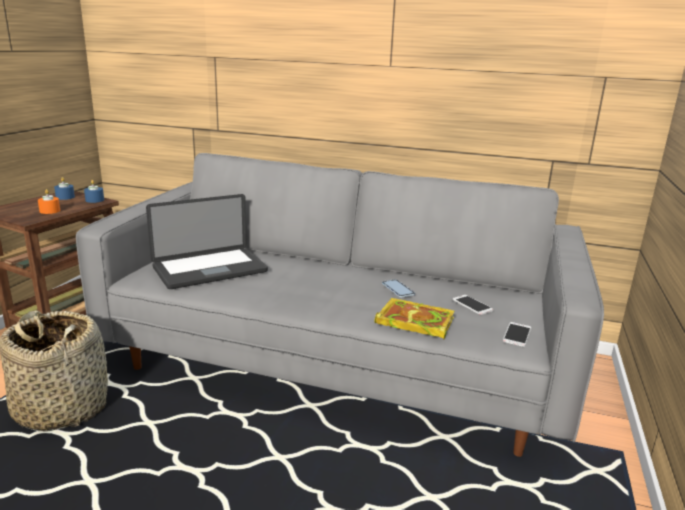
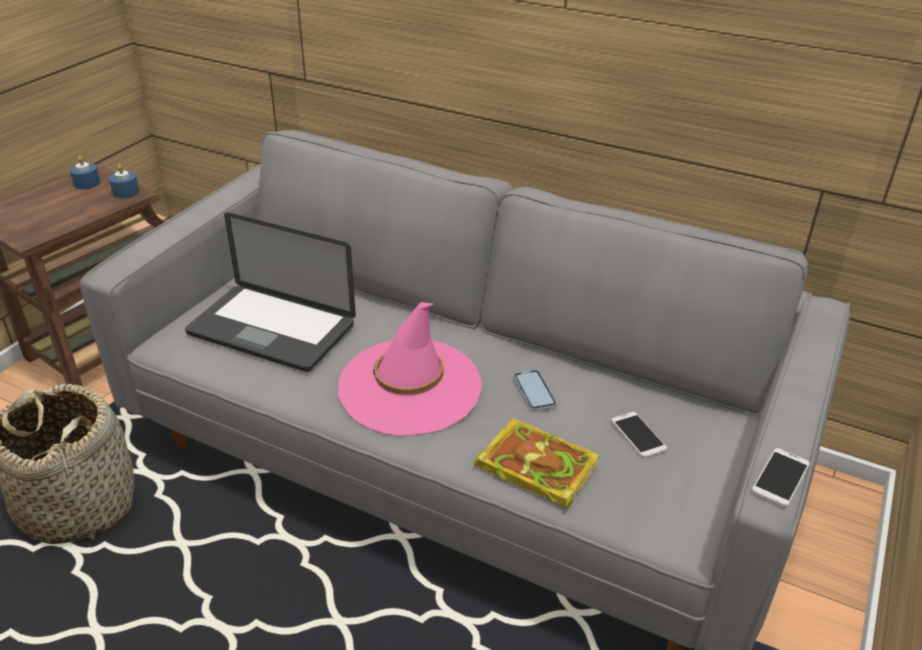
camera: 10 degrees right, 15 degrees up
(50, 211) = (60, 217): orange candle -> none
(210, 270) = (271, 329): laptop -> laptop turned 45 degrees clockwise
(315, 291) = (410, 387): none -> pink hat
(517, 334) = (683, 508): phone -> phone (780, 477)

